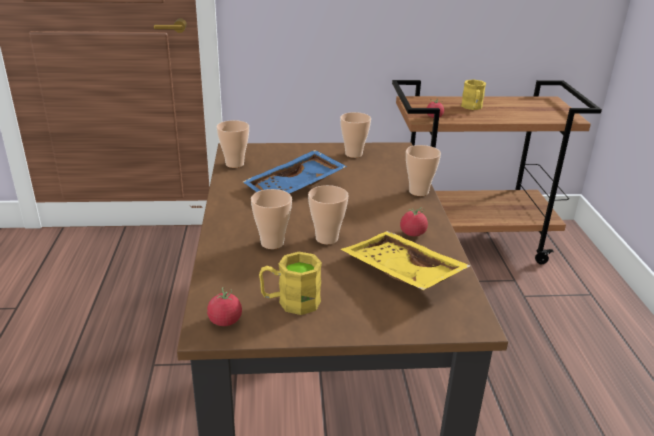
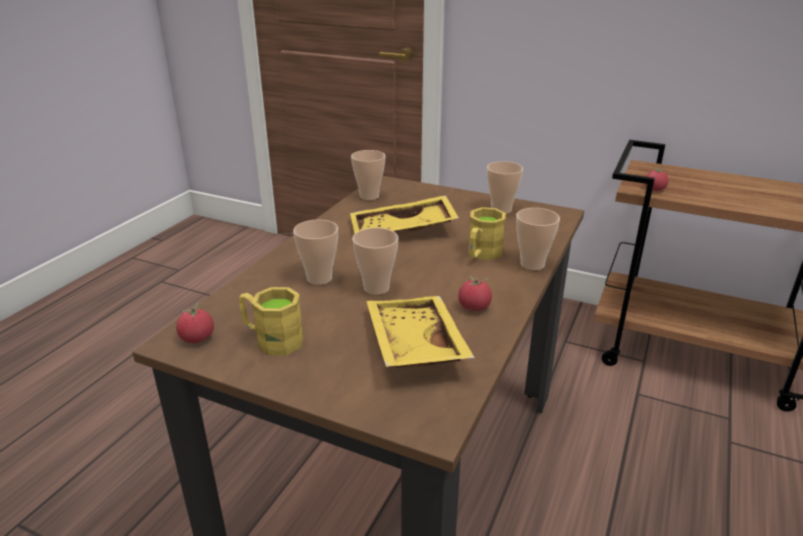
camera: 30 degrees right, 0 degrees up
(296, 187) = (402, 230): blue tray -> yellow tray
(472, 108) = (719, 187): yellow mug -> yellow mug (481, 255)

